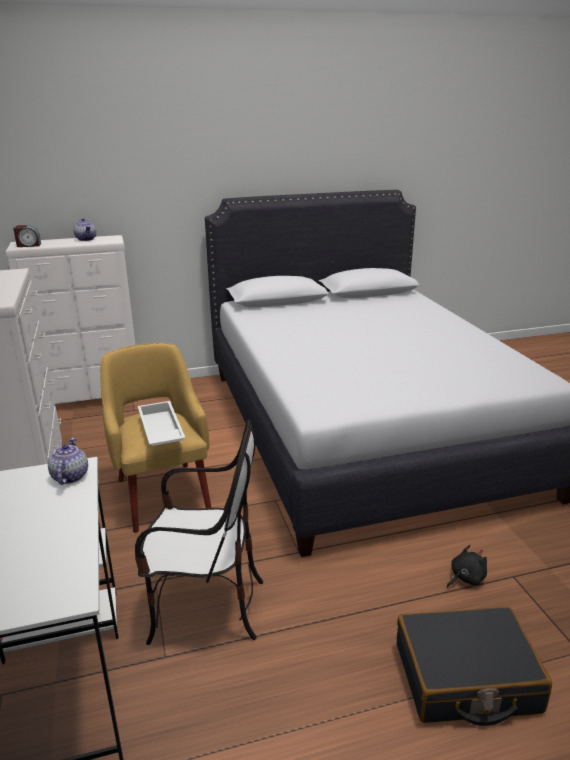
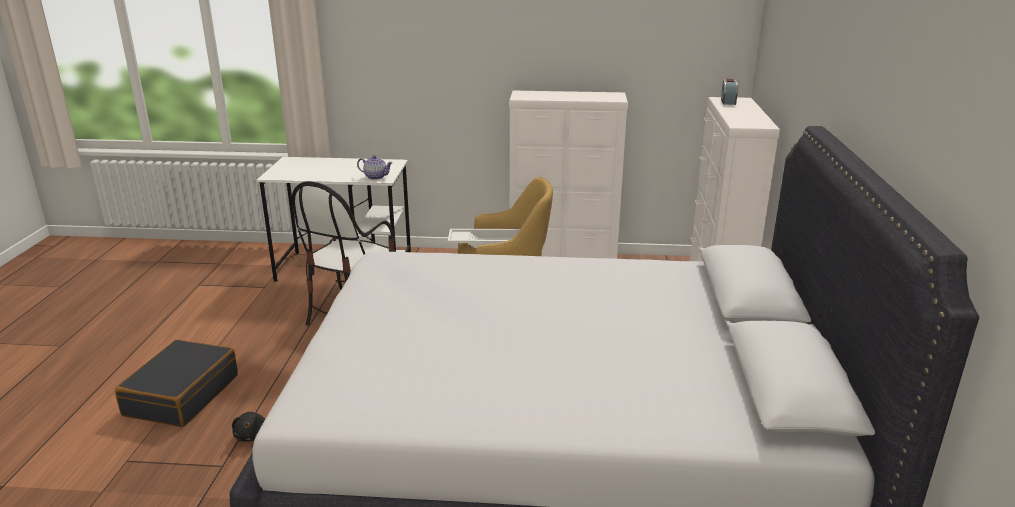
camera: 110 degrees right, 0 degrees up
(86, 239) = (753, 117): teapot -> none

